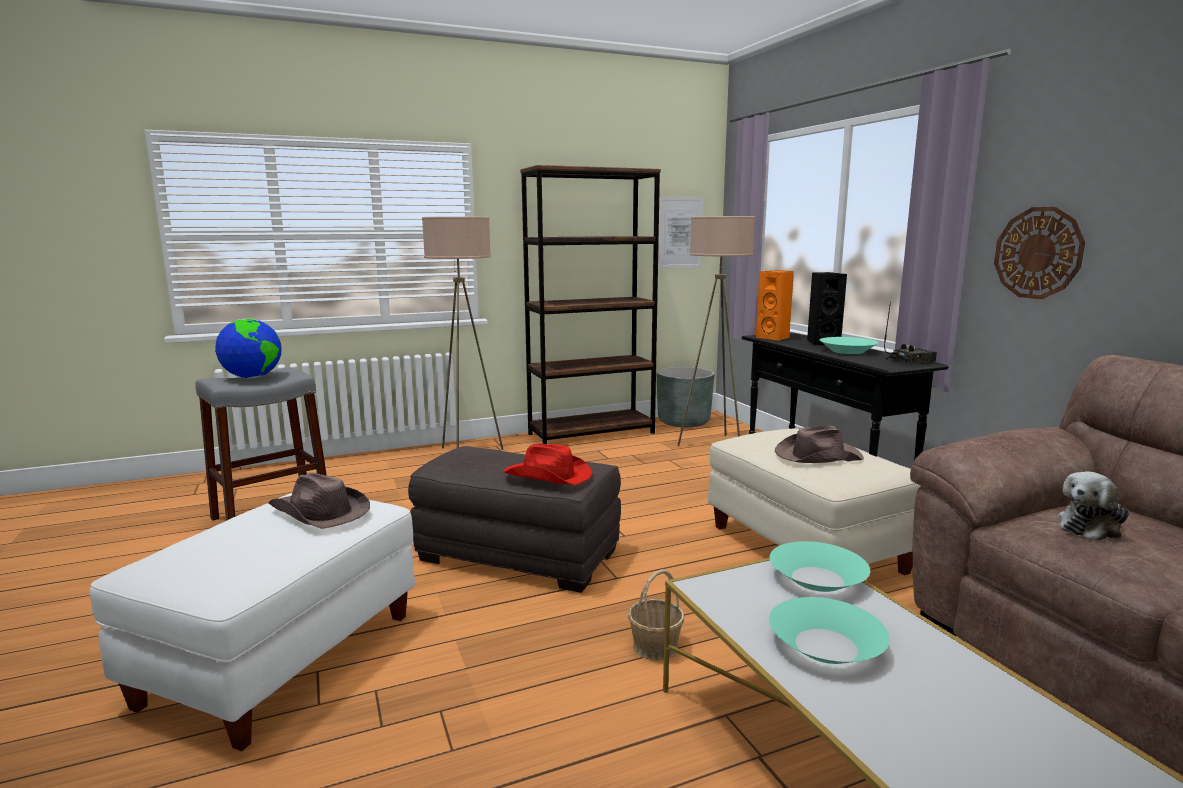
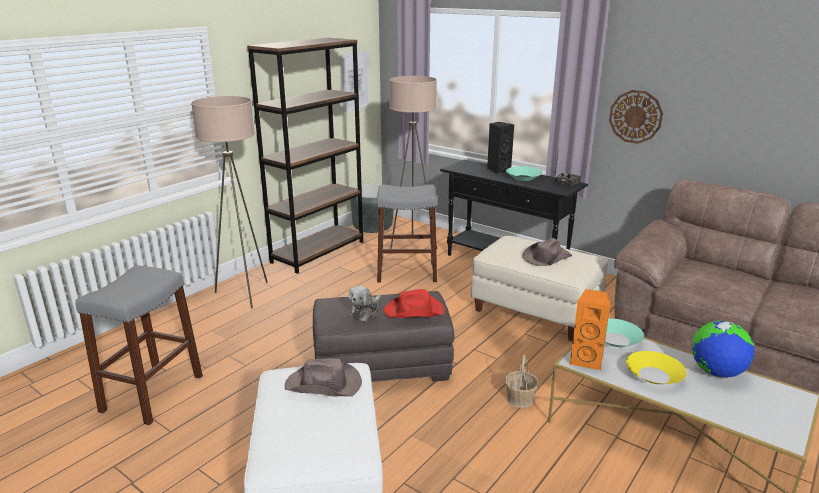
camera: 30 degrees left, 10 degrees up
(252, 377) = (128, 285): globe -> globe (716, 372)
(671, 470) = (407, 272): none -> grey stool
(774, 337) = (463, 168): orange speaker -> orange speaker (586, 360)
(826, 646) = (654, 375): turquoise bowl -> yellow bowl
(1091, 527) = (702, 278): plush toy -> plush toy (366, 312)

